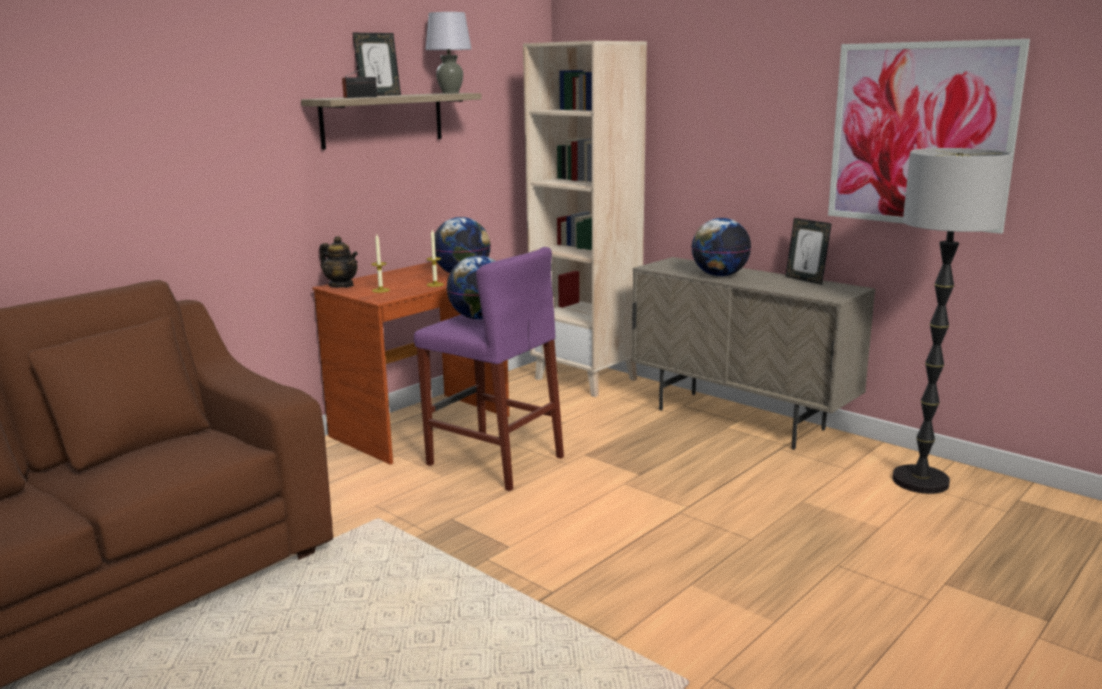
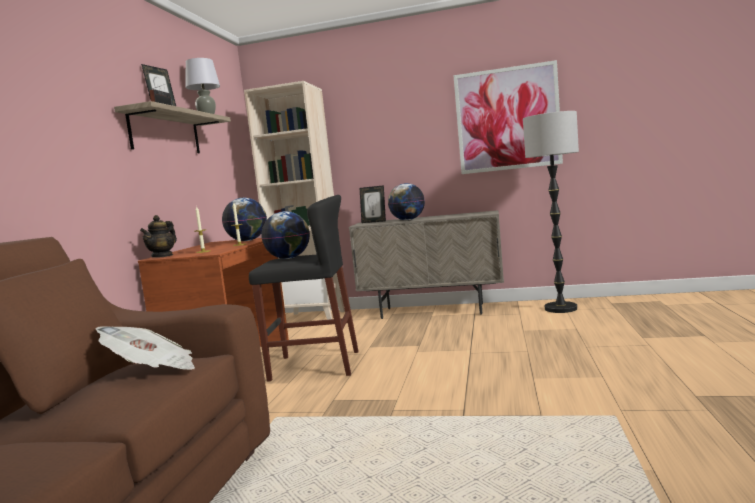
camera: 30 degrees left, 10 degrees down
(184, 454) = (153, 370): none -> newspaper
(341, 285) = (162, 256): teapot -> teapot turned 105 degrees clockwise
(494, 461) = (314, 365): purple stool -> black stool
(805, 280) = (457, 214): picture frame -> picture frame (374, 222)

